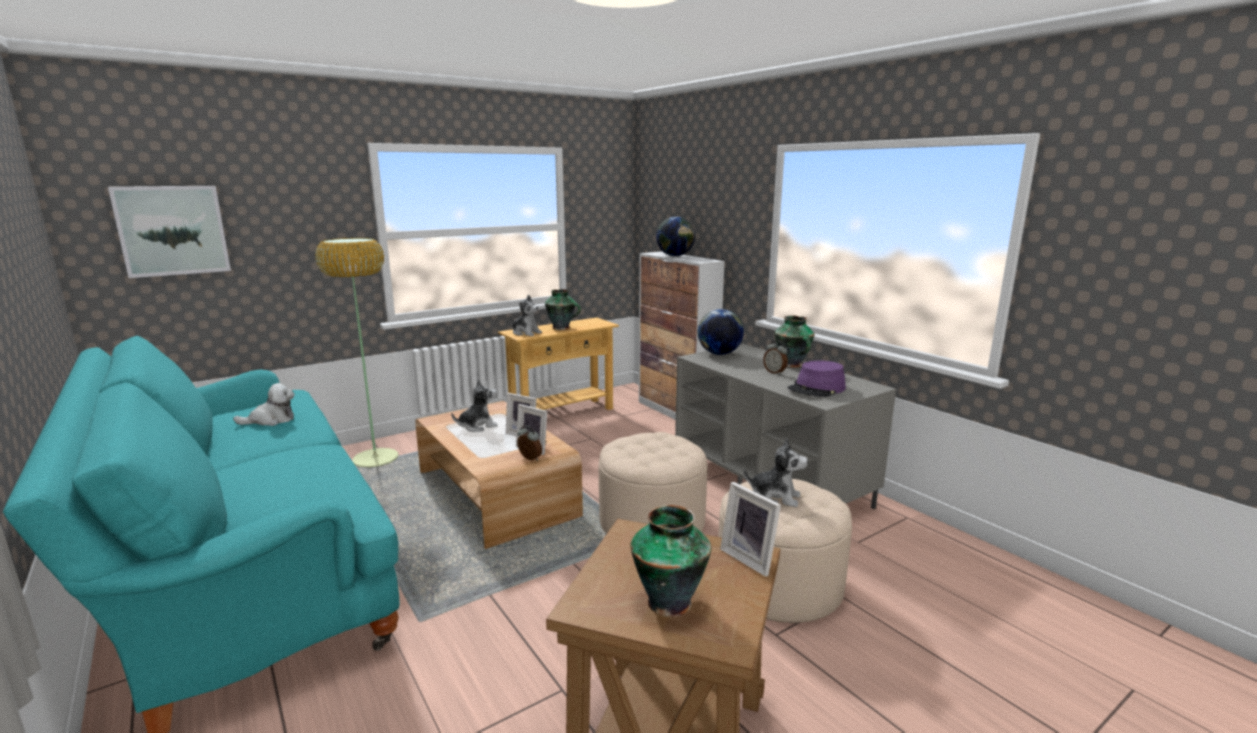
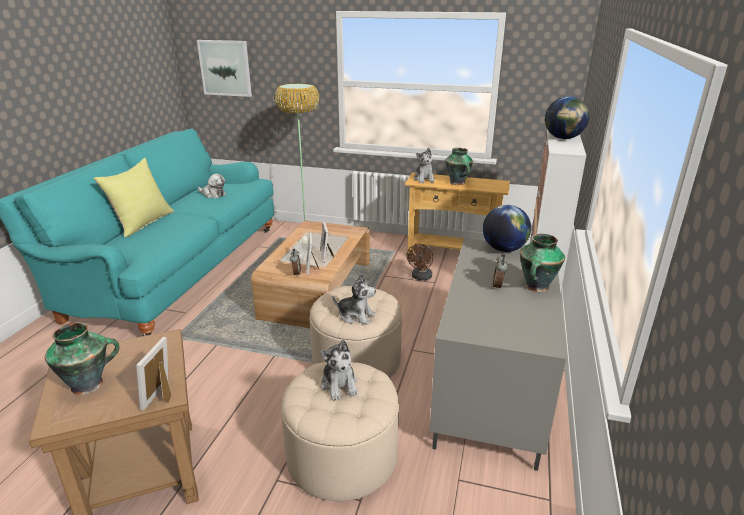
camera: 50 degrees right, 10 degrees up
(235, 483) = (143, 223): none -> yellow pillow
(477, 426) = (318, 239): plush toy -> plush toy (356, 316)
(572, 440) = (420, 277): none -> brown fan
(817, 389) = (487, 318): purple hat -> none

